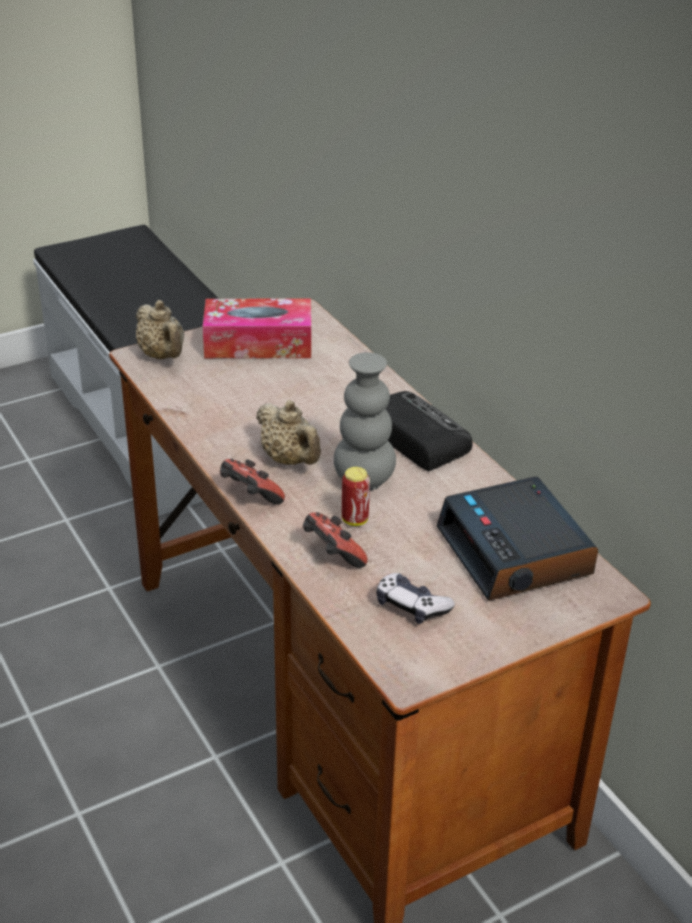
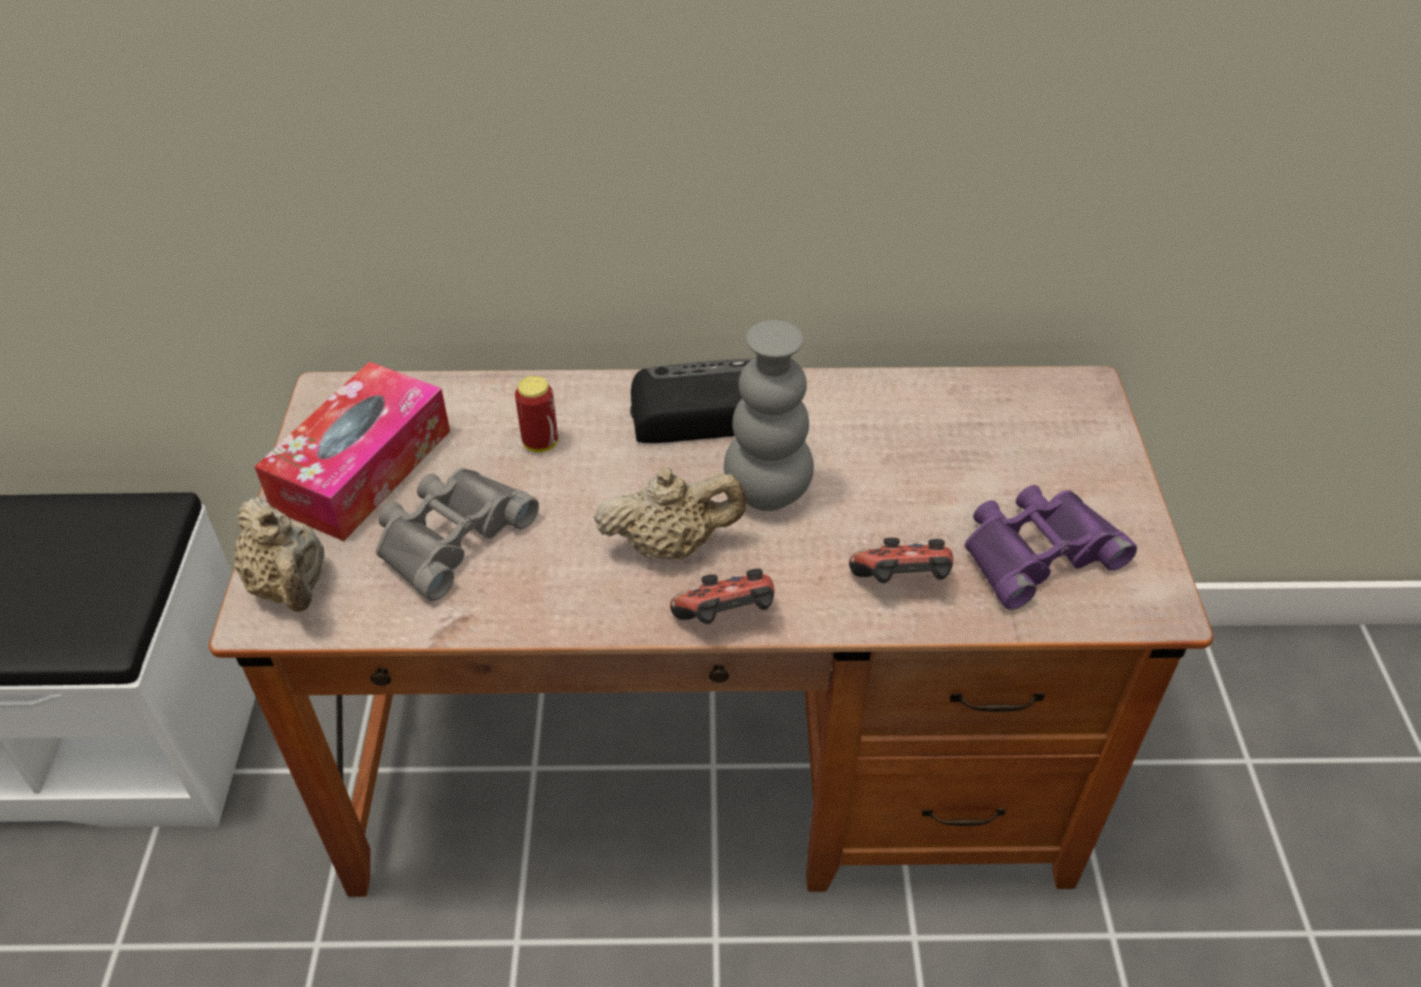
camera: 60 degrees left, 10 degrees up
(163, 356) = (291, 586): beige teapot -> beige teapot turned 60 degrees clockwise
(234, 387) = (450, 536): none -> grey binoculars
(354, 520) = (842, 534): can -> can (540, 443)
(411, 606) = (1036, 551): game controller -> purple binoculars
(516, 553) = (984, 425): alarm clock -> none

